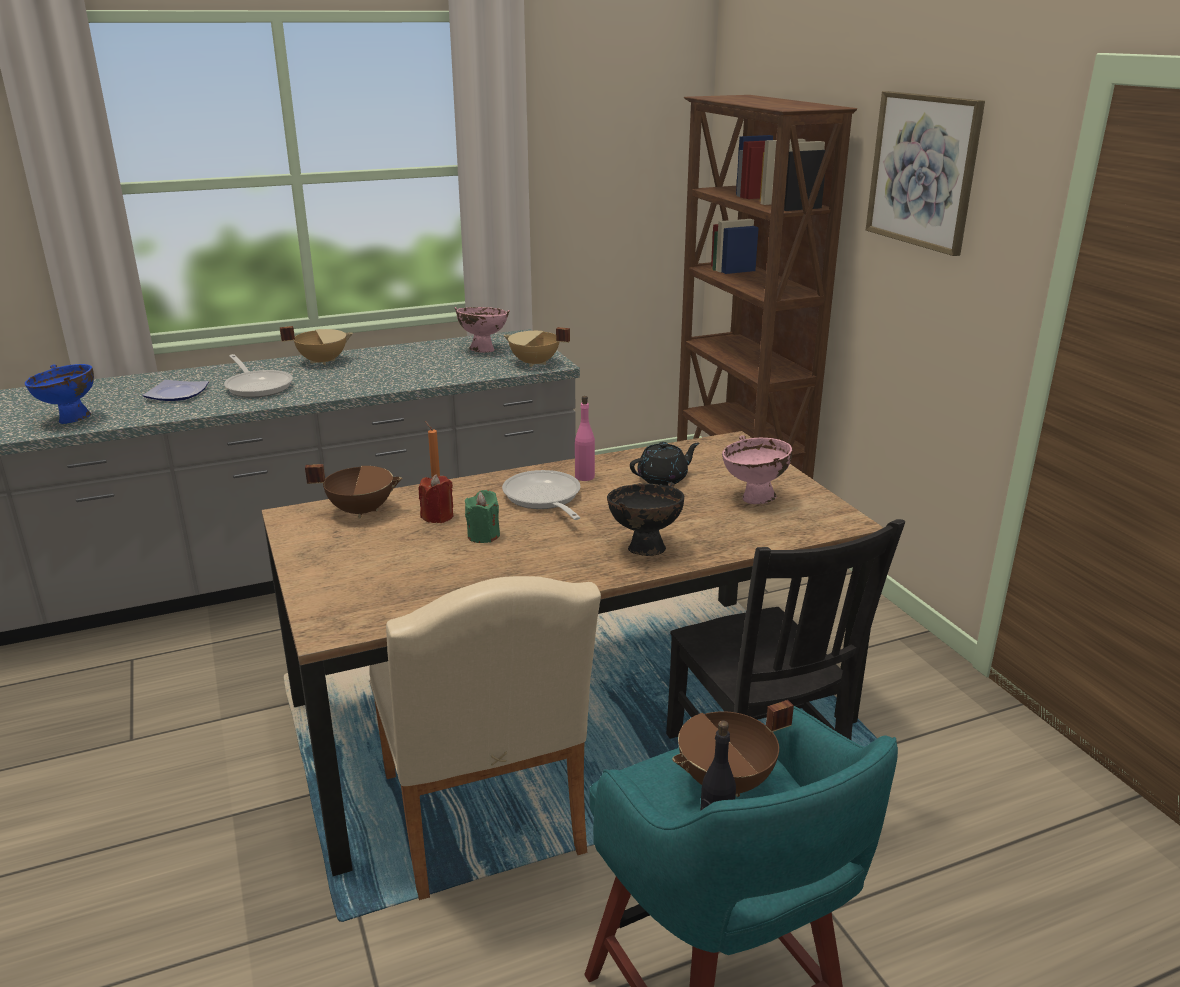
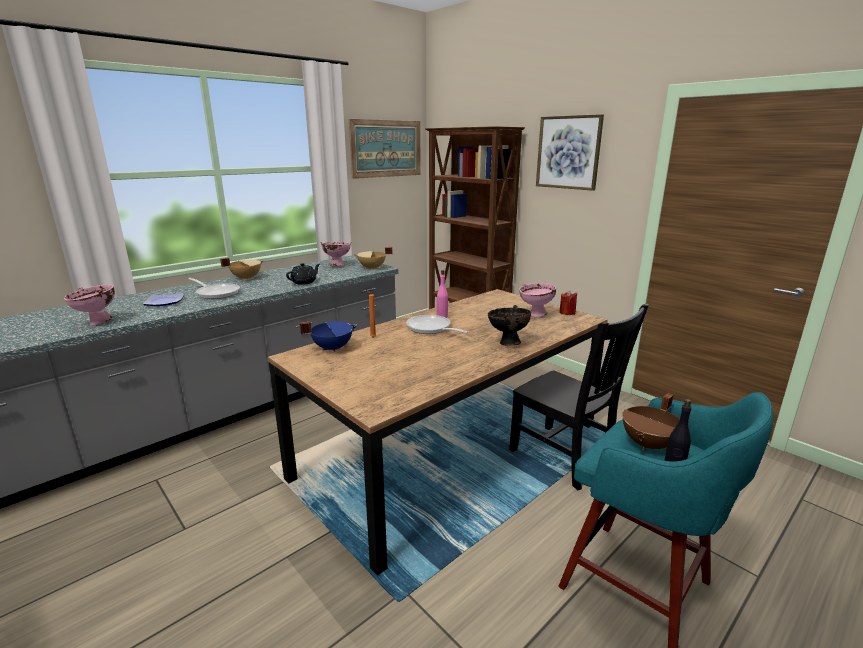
camera: 20 degrees left, 5 degrees down
(70, 420) = (98, 323): blue bowl -> pink bowl
(361, 510) = (332, 348): brown cooking pot -> blue cooking pot
(437, 516) = (381, 344): red candle -> red candle (567, 313)
(483, 535) = (417, 350): green candle -> none
(484, 823) = (446, 520): beige chair -> none
(621, 129) = (386, 148): none -> picture
(663, 479) = (482, 312): black teapot -> black teapot (304, 282)

